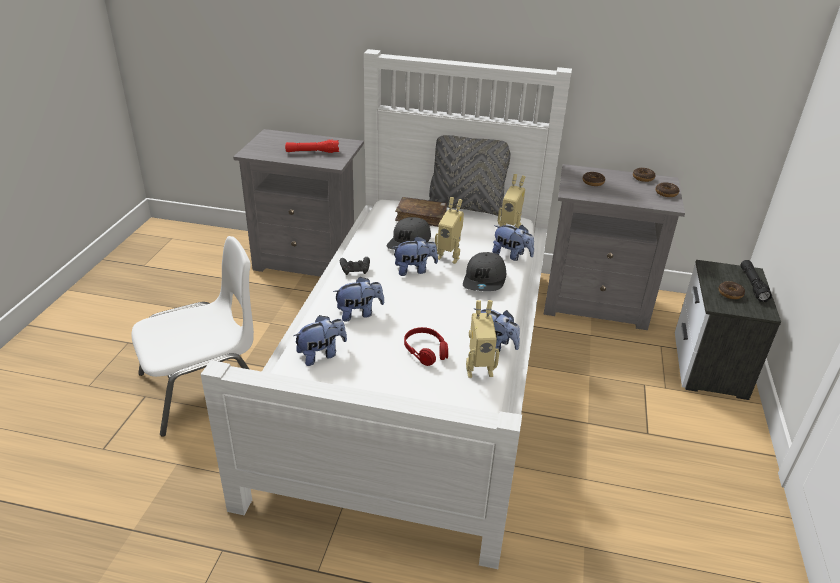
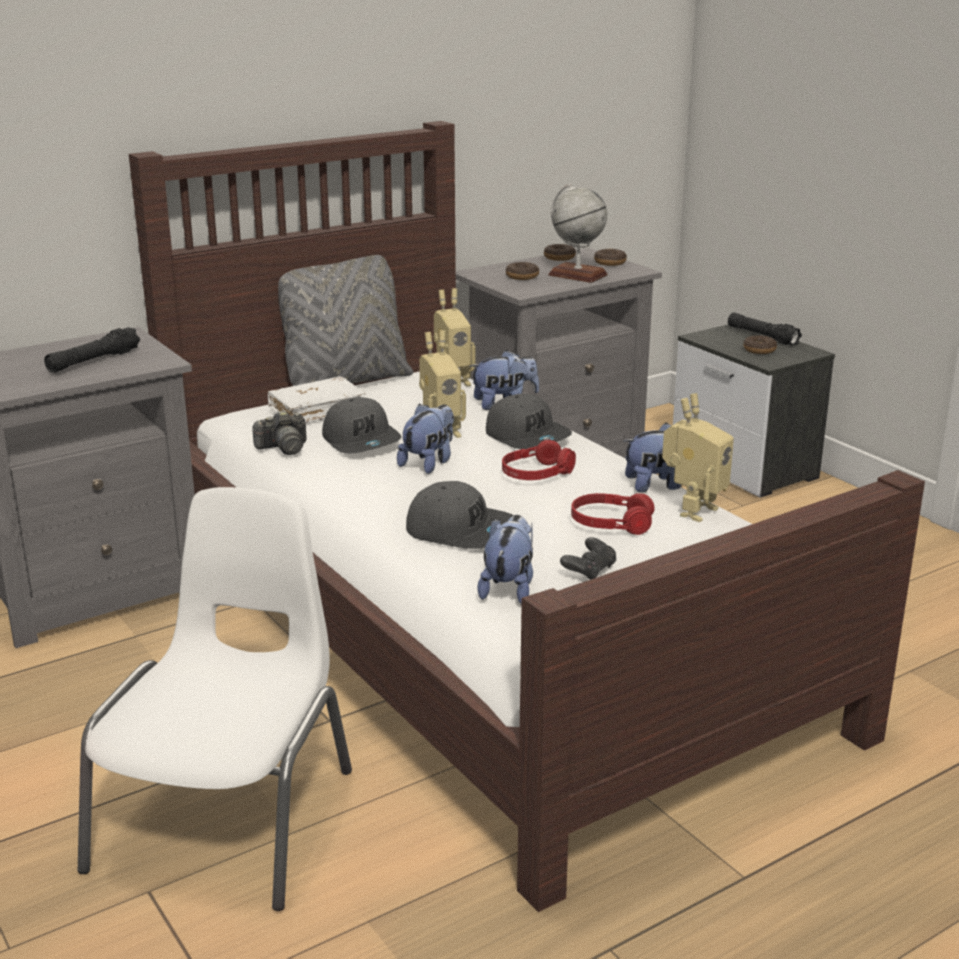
camera: 45 degrees left, 10 degrees down
(312, 152) = (93, 361): red flashlight -> black flashlight
(355, 271) = (358, 496): black game controller -> black game controller (589, 571)
(359, 313) = (461, 530): plush toy -> grey cap
(373, 230) = (283, 448): none -> camera
(417, 367) = (477, 625): white bed -> brown bed
(421, 217) = (316, 412): brown book -> white book
(448, 303) = (537, 474): none -> red headphones
(627, 194) = (577, 275): none -> globe

